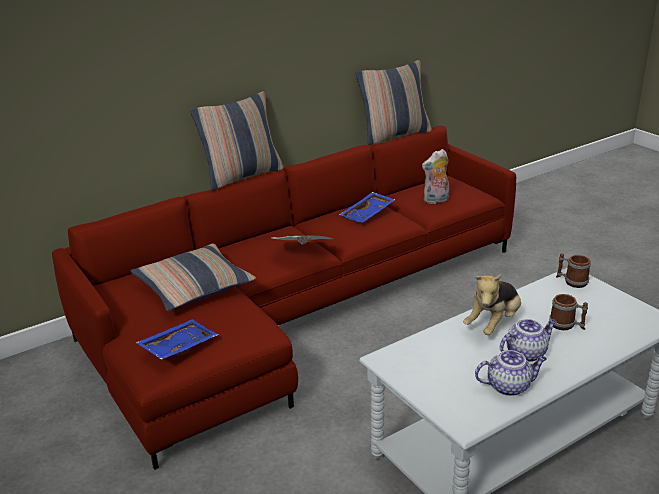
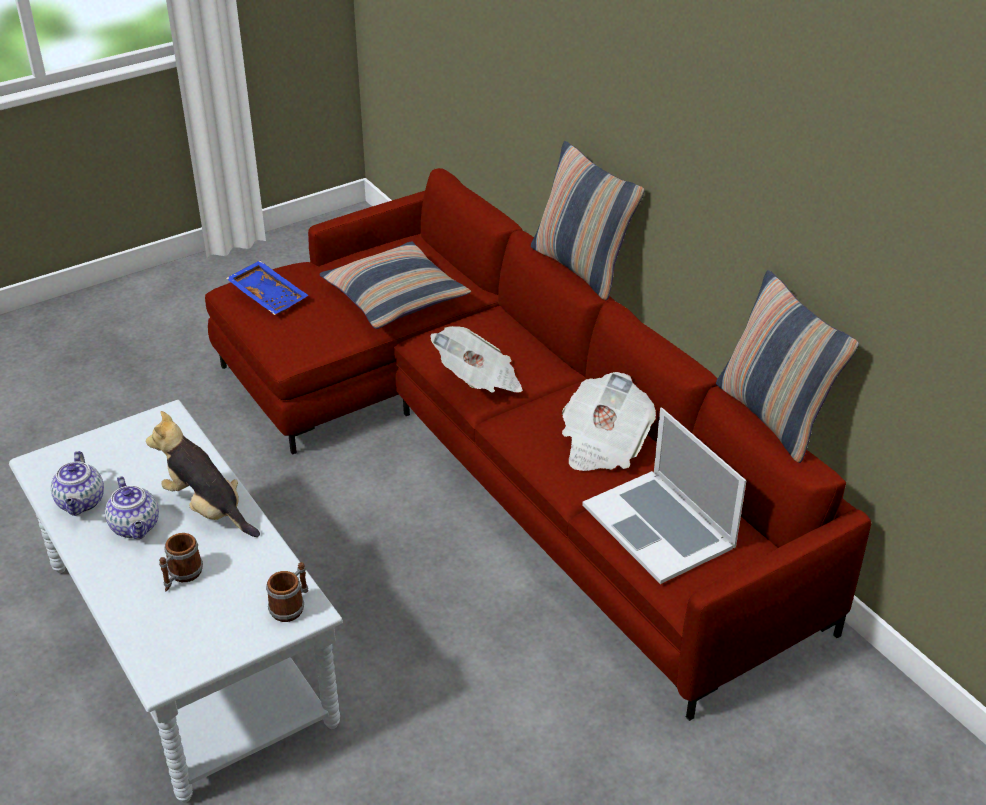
camera: 90 degrees right, 10 degrees up
(368, 214) = (603, 444): blue tray -> newspaper
(436, 200) = (659, 525): plush toy -> laptop

